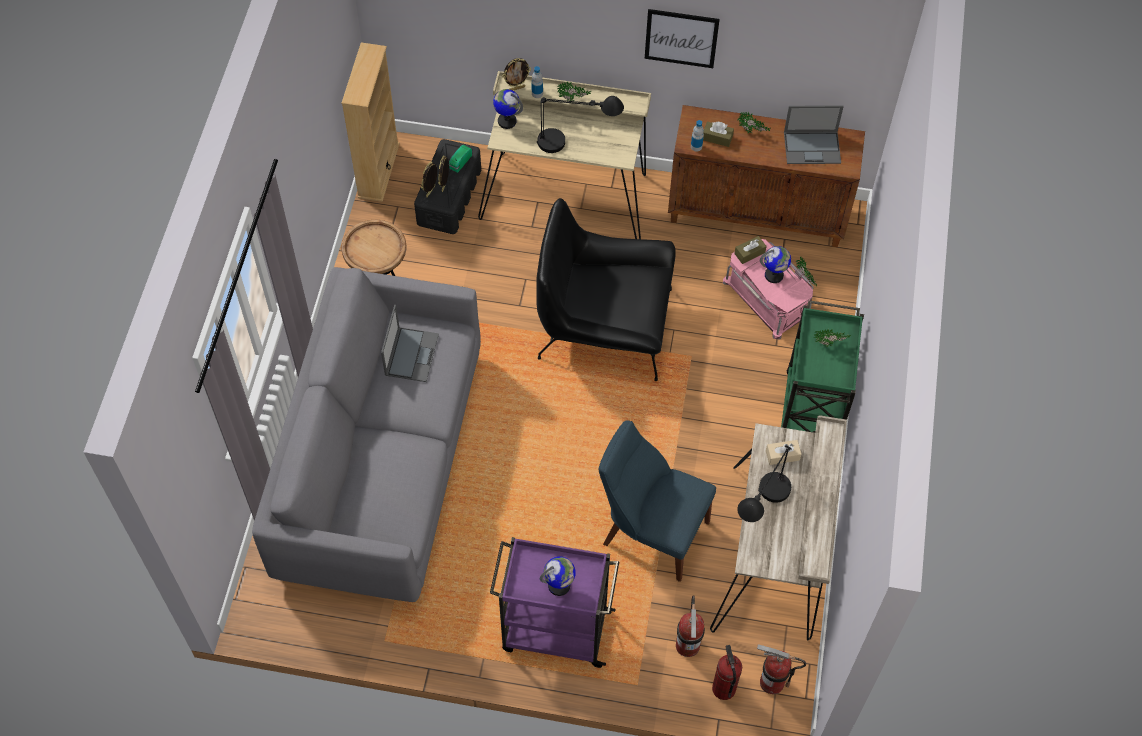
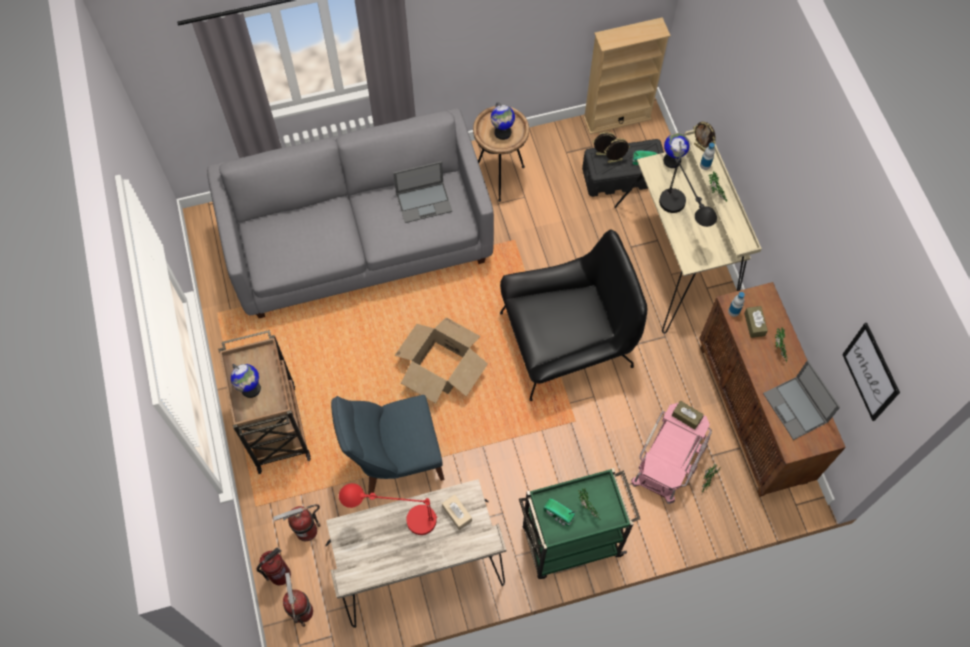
camera: 65 degrees right, 5 degrees up
(554, 630) = (276, 425): purple cart -> brown cart
(572, 447) = (441, 367): none -> cardboard box
(604, 325) = (567, 341): black armchair -> black armchair turned 90 degrees clockwise
(651, 531) = (395, 459): blue chair -> blue chair turned 105 degrees counterclockwise
(681, 38) = (798, 229): picture -> picture (870, 372)
(761, 510) = (394, 518): black table lamp -> red table lamp
(774, 275) = (676, 447): globe -> globe (502, 133)
(825, 370) = (559, 515): none -> radio

